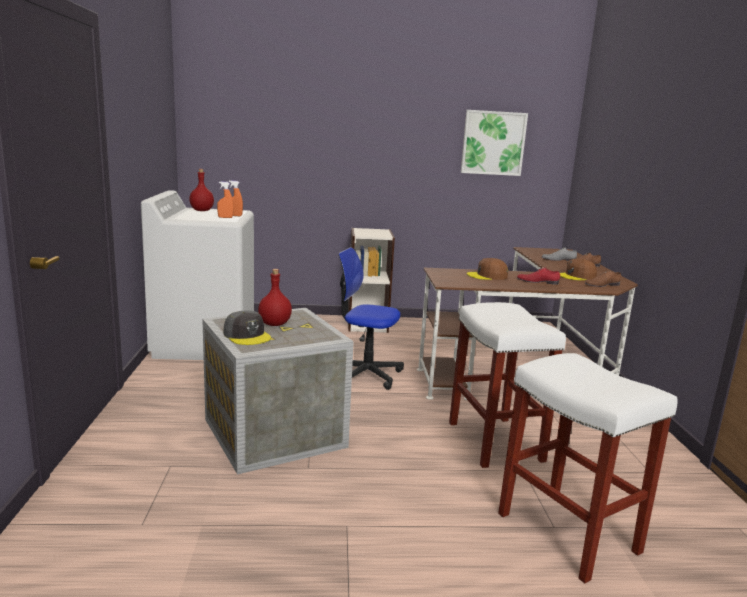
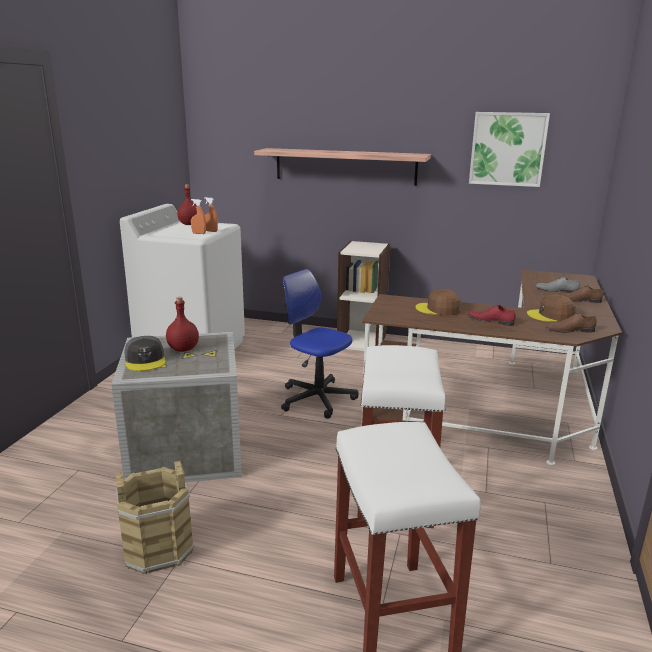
camera: 20 degrees right, 5 degrees up
(317, 520) = (158, 547): none -> brown bucket
(346, 156) = (345, 166): none -> shelf

